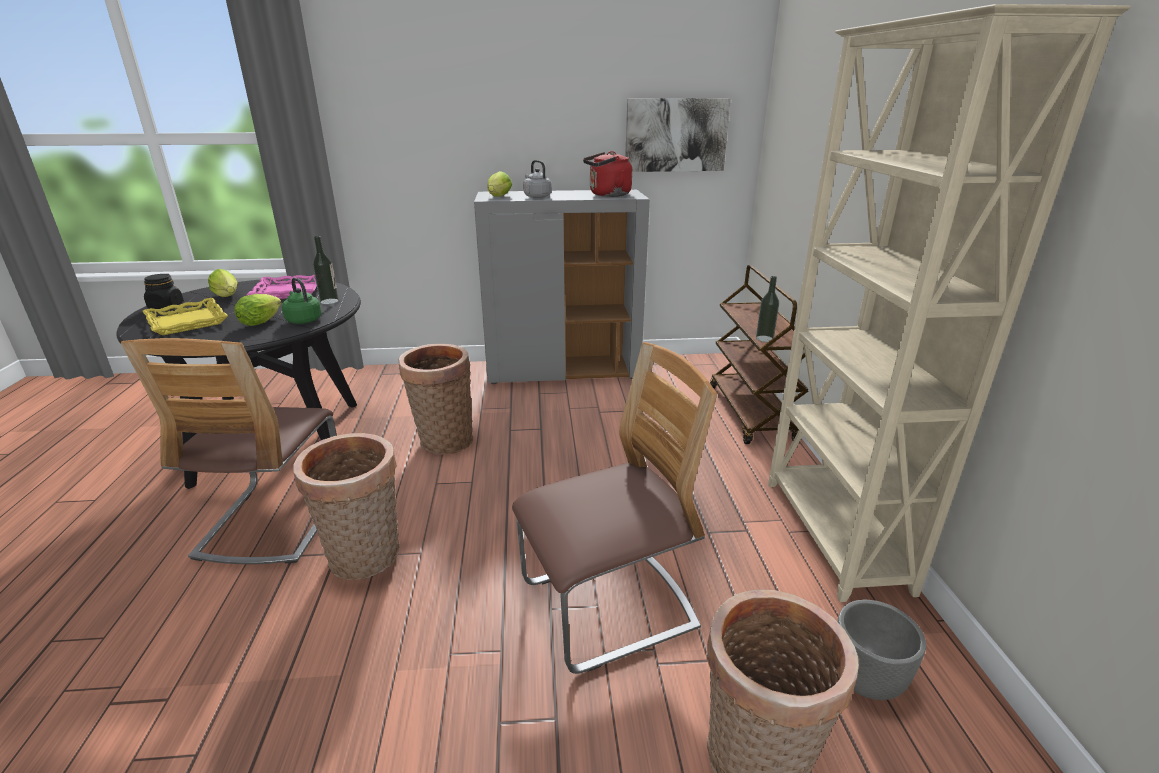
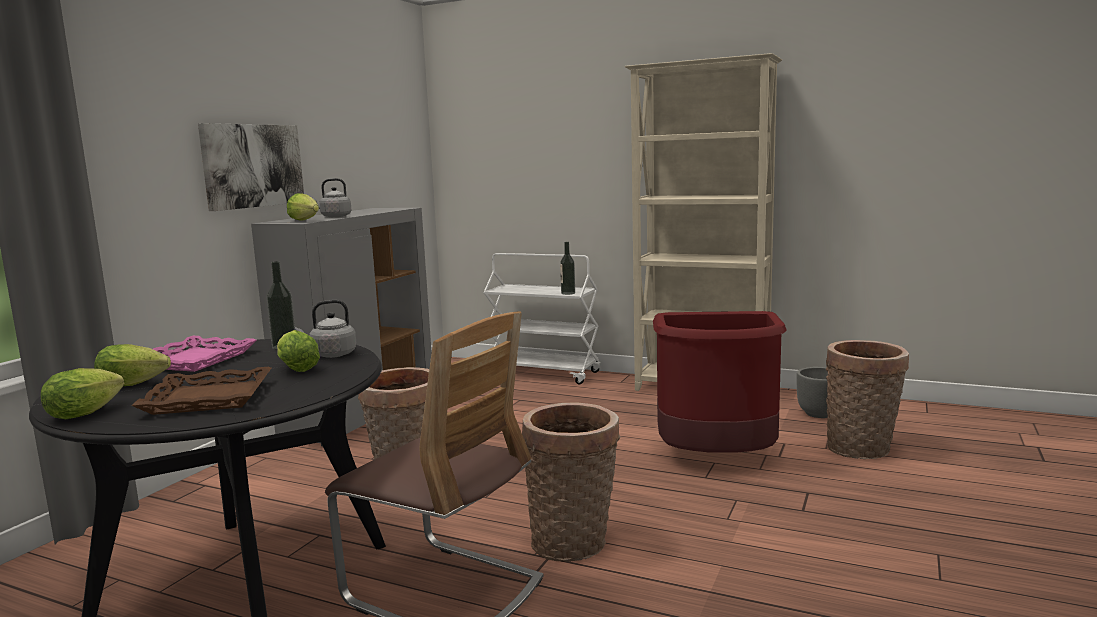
camera: 60 degrees left, 15 degrees down
(166, 306) = (88, 412): black jar -> lettuce
(186, 322) = (207, 399): yellow tray -> brown tray
(303, 320) = (331, 355): green kettle -> grey kettle
(607, 195) = (380, 210): red kettle -> none
(607, 607) = (718, 459): chair -> red trash can
(676, 135) = (385, 156): picture -> picture (253, 165)
(751, 413) = (543, 373): brown cart -> white cart

